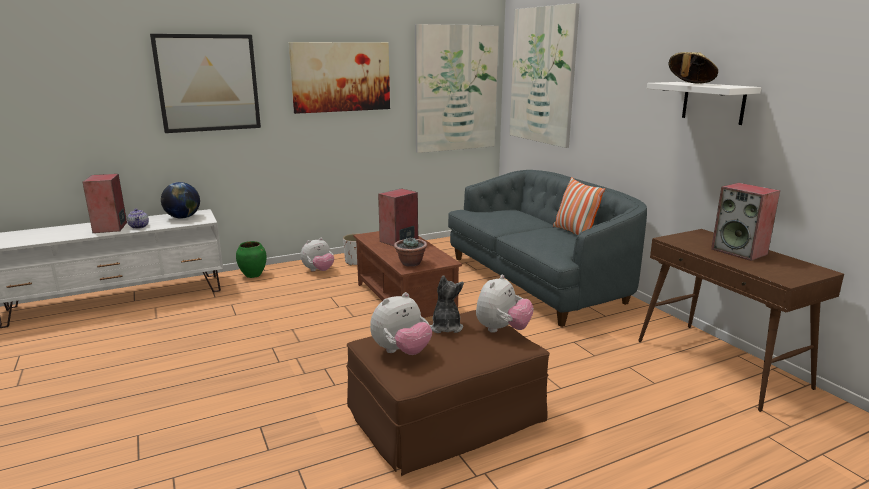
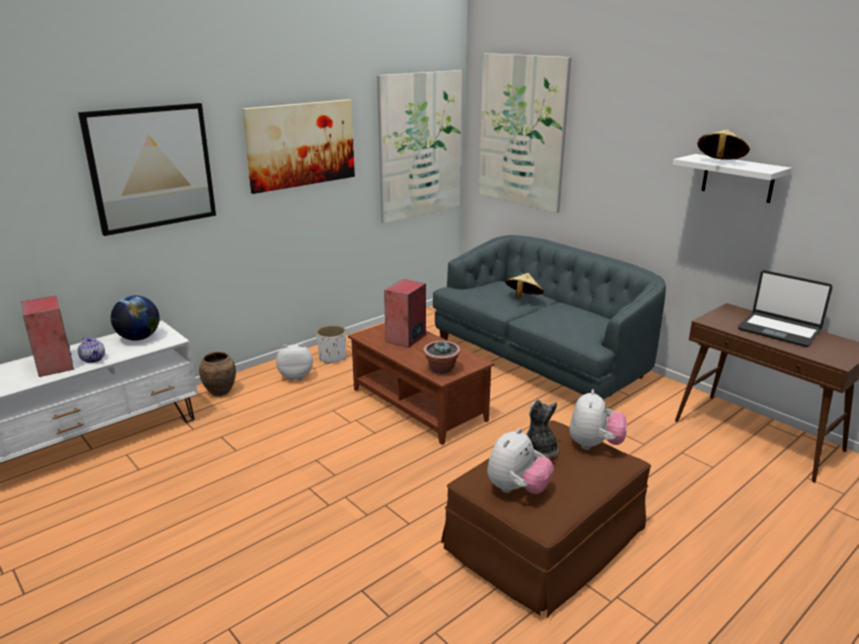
camera: 15 degrees left, 5 degrees up
(253, 275) = (220, 392): green vase -> brown vase
(319, 271) = (296, 376): plush toy -> plush toy turned 135 degrees counterclockwise
(521, 220) = (523, 298): none -> beige hat
(574, 232) = (584, 308): pillow -> none
(740, 252) = (779, 330): speaker -> laptop

